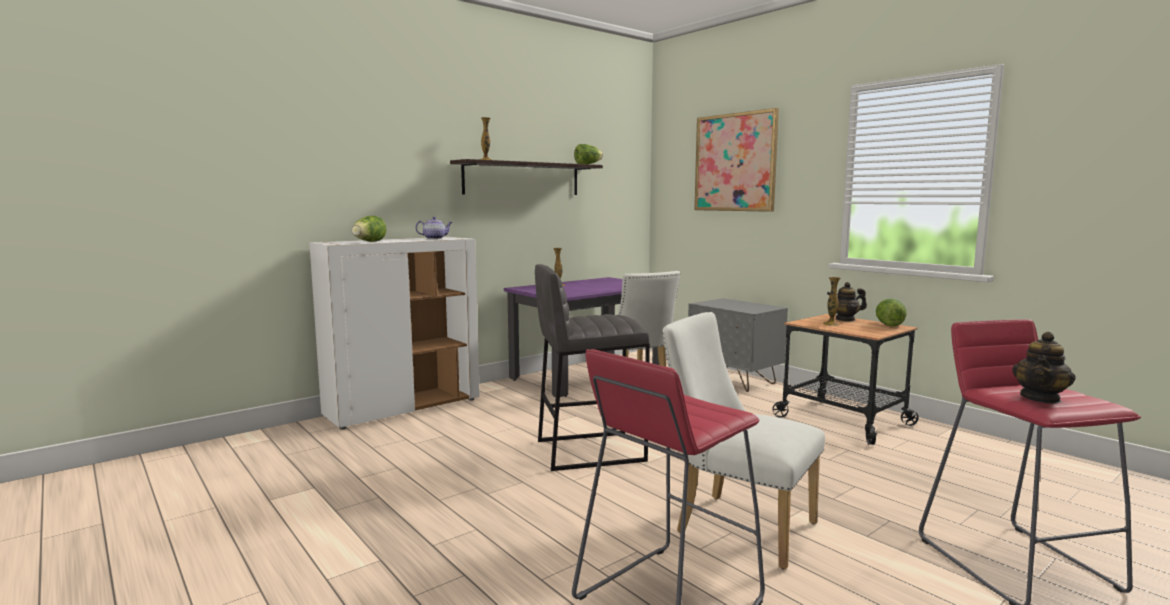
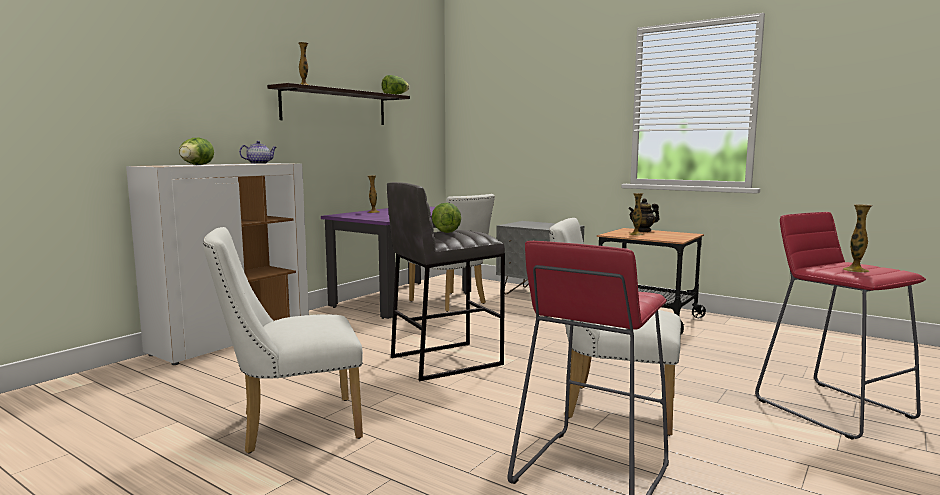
camera: 15 degrees left, 0 degrees up
(405, 505) = (290, 426): none -> white chair
(735, 162) = (530, 96): picture -> none
(888, 325) = (680, 233): lettuce -> lettuce (446, 232)
(1040, 398) = (855, 270): teapot -> vase

